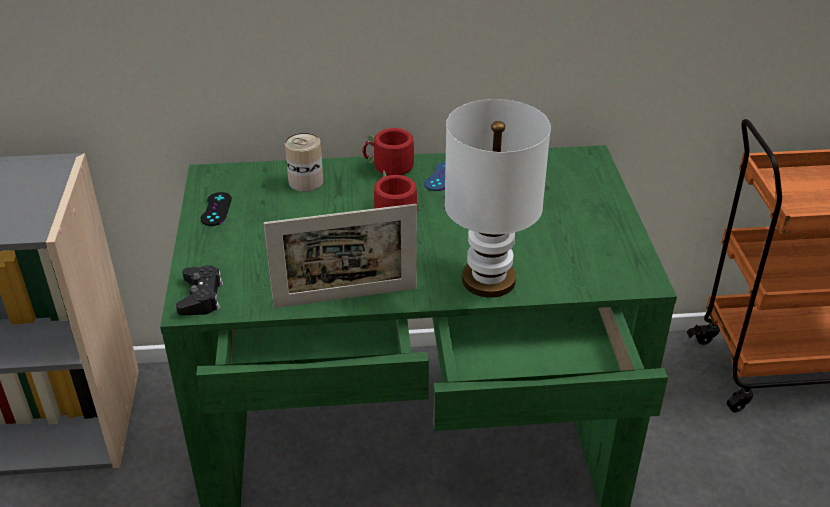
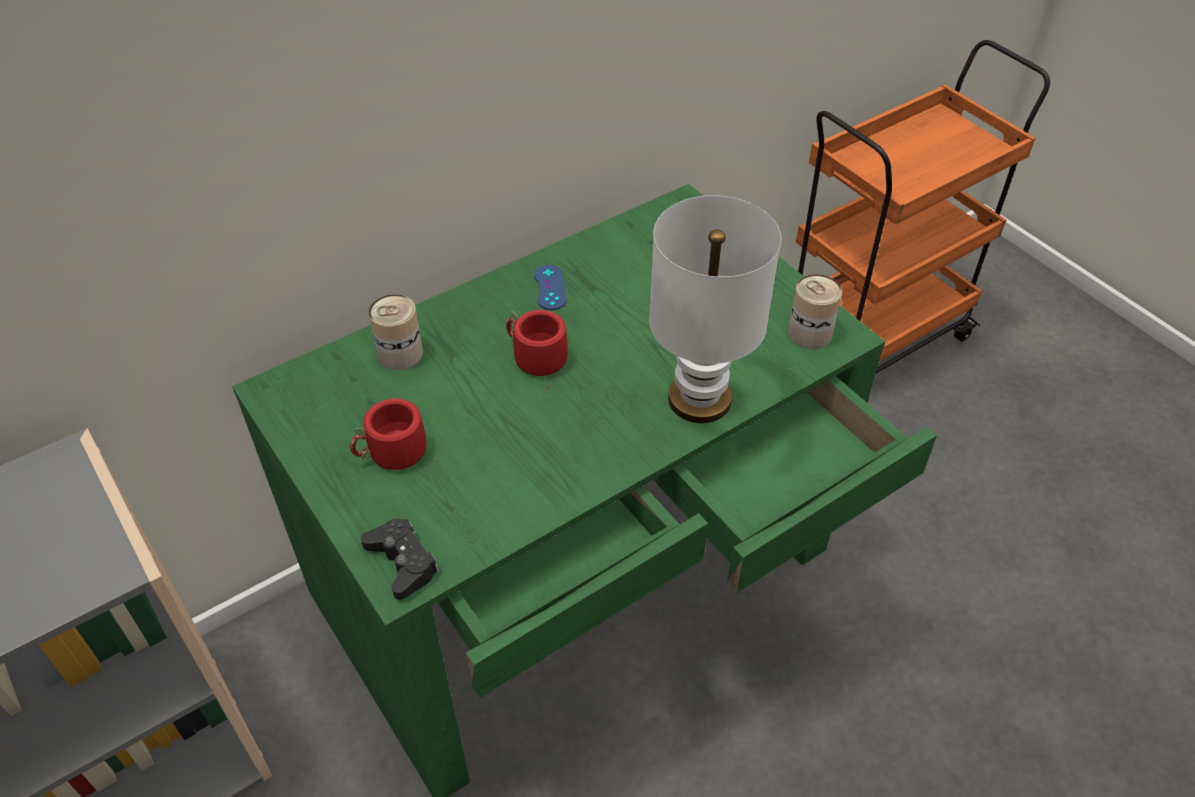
camera: 30 degrees left, 10 degrees up
(216, 209) = (321, 435): black game controller -> none
(345, 297) = (569, 487): picture frame -> none
(388, 168) = (483, 299): red mug -> red mug (392, 456)
(616, 269) = (810, 333): none -> can

